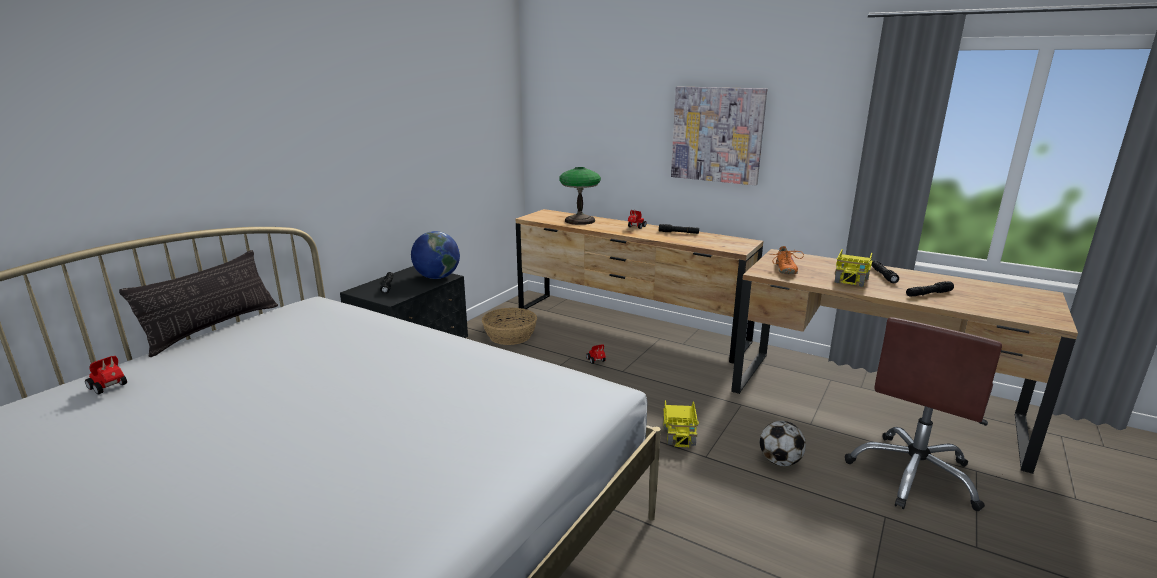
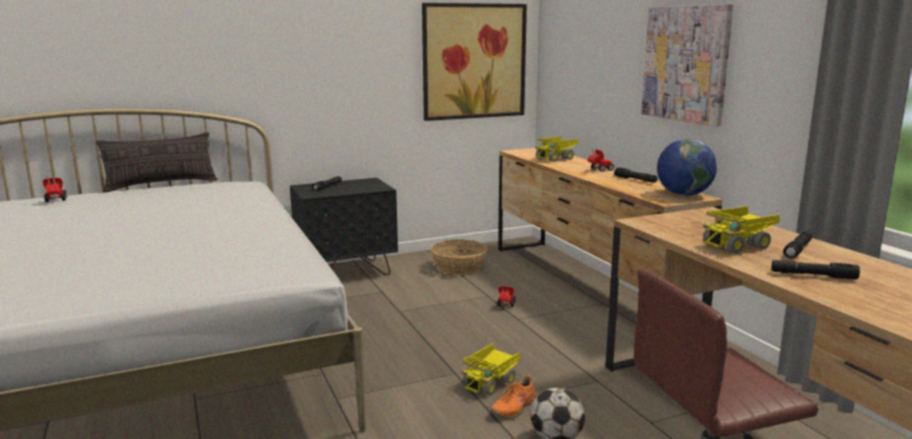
camera: 35 degrees right, 5 degrees down
(437, 277) = (374, 187): globe -> globe (684, 195)
(480, 134) = (474, 61): none -> picture
(580, 221) = (556, 159): table lamp -> toy truck
(784, 270) = (675, 224): orange shoe -> orange shoe (513, 407)

